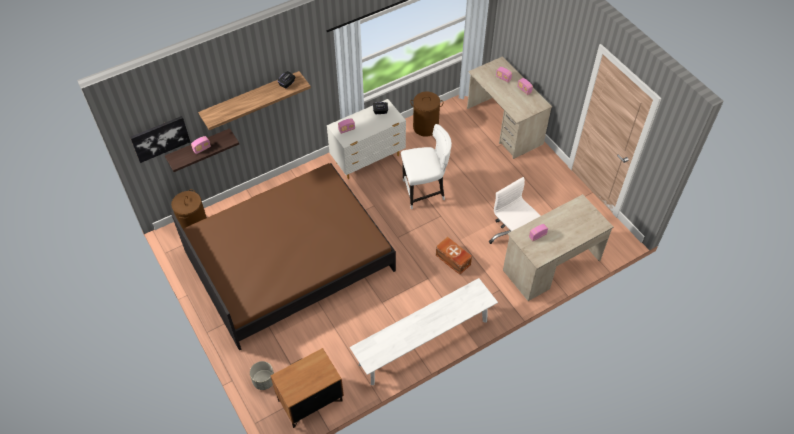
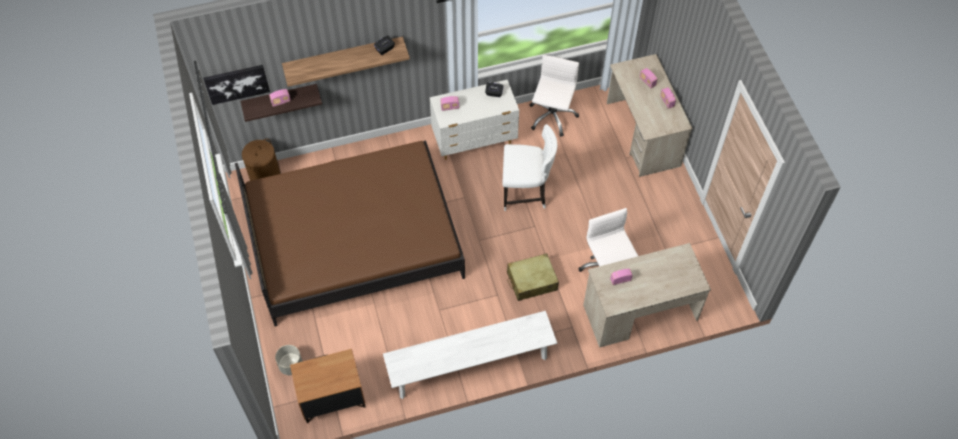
camera: 15 degrees right, 5 degrees up
(426, 127) = (552, 116): brown laundry basket -> white office chair
(453, 260) = (531, 281): brown storage box -> beige suitcase

